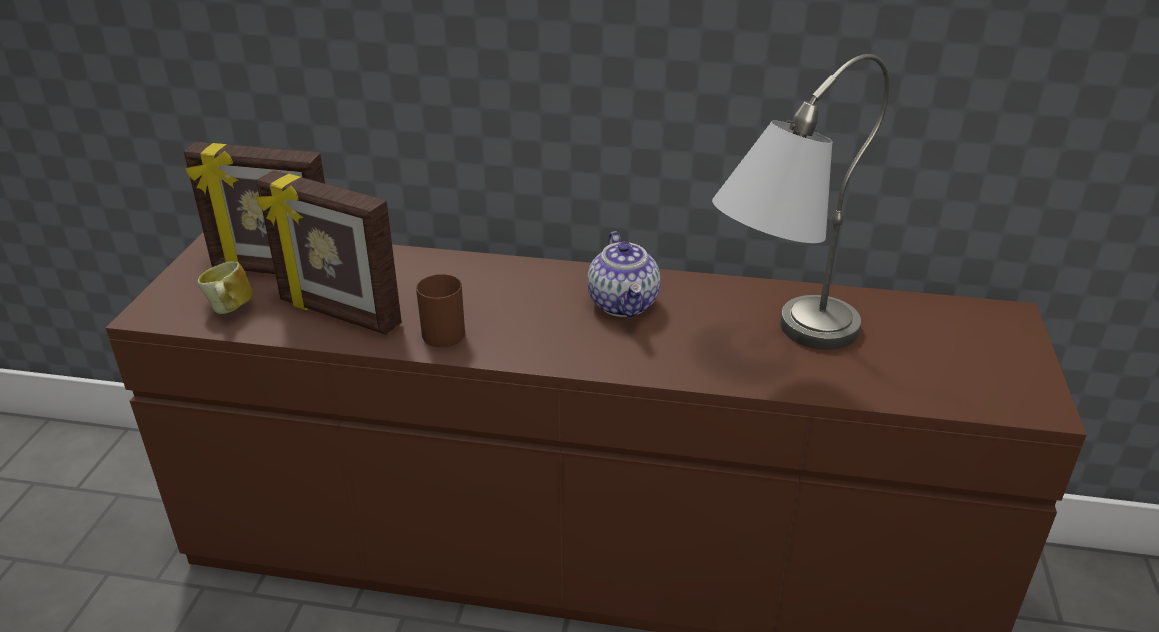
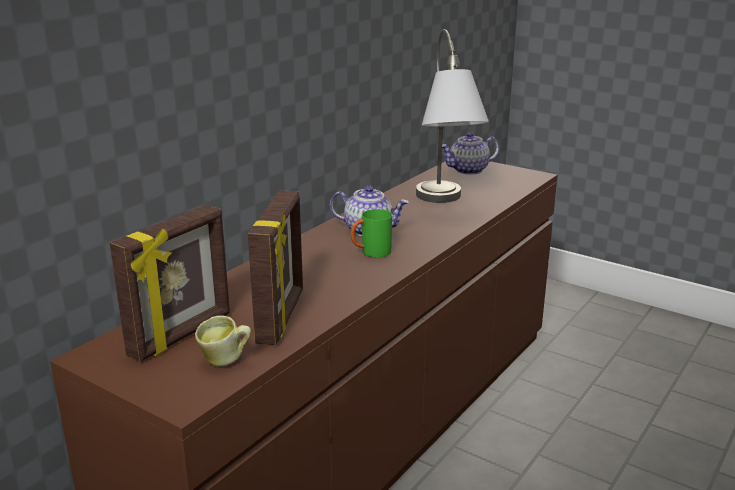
camera: 65 degrees left, 10 degrees down
(338, 314) = (282, 317): picture frame -> picture frame turned 45 degrees counterclockwise
(445, 330) = (345, 284): brown mug -> none
(550, 325) = (371, 253): none -> green mug
(968, 330) = (468, 170): none -> teapot

